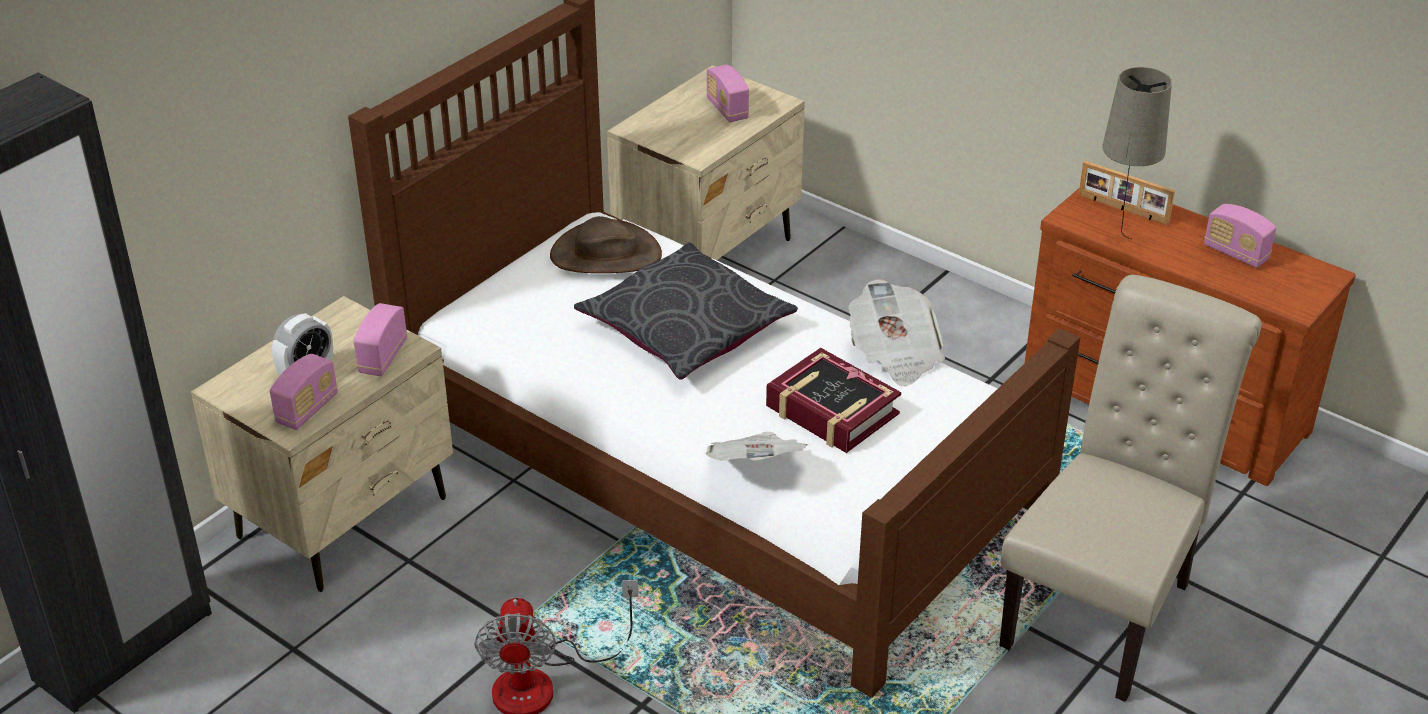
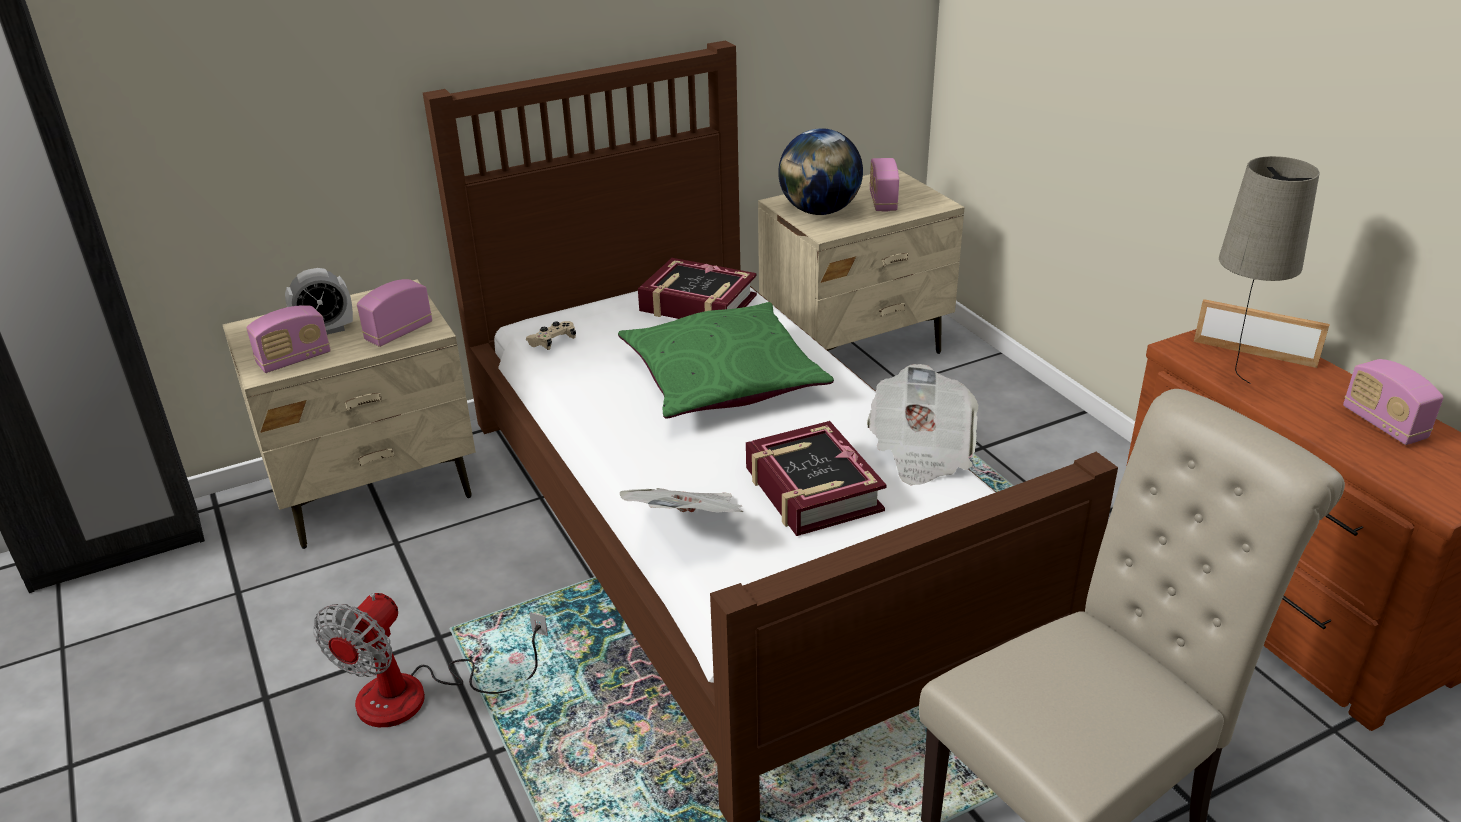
camera: 25 degrees right, 5 degrees down
(499, 328) = (552, 342): none -> beige game controller
(605, 255) = (698, 304): brown hat -> book
(676, 133) = (819, 211): none -> globe
(685, 327) = (722, 379): grey pillow -> green pillow
(1122, 209) = (1254, 352): picture frame -> picture frame turned 150 degrees clockwise

